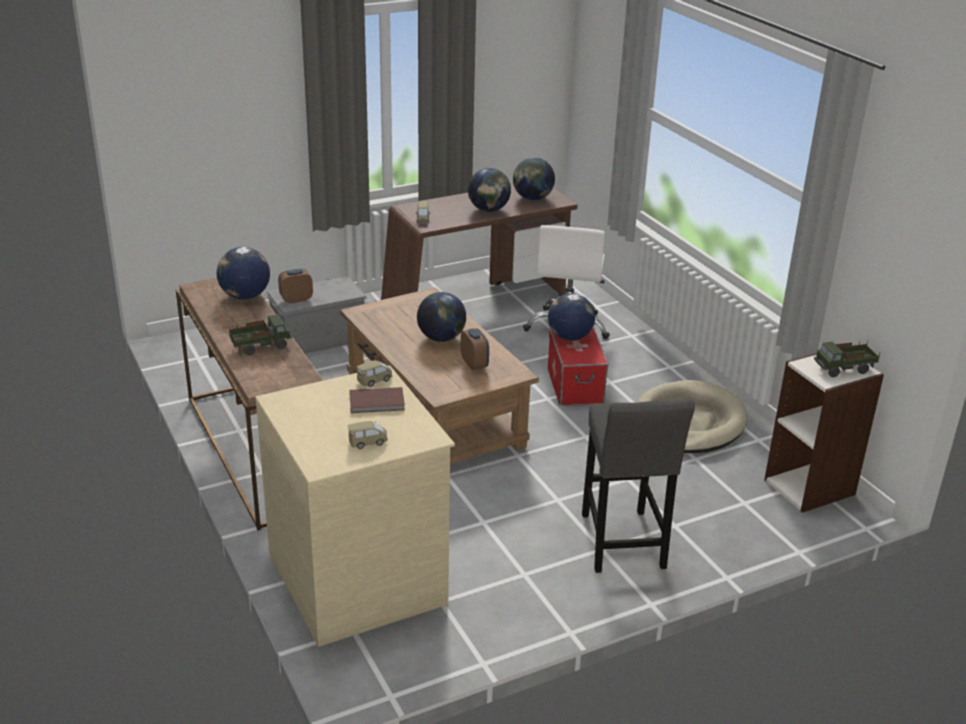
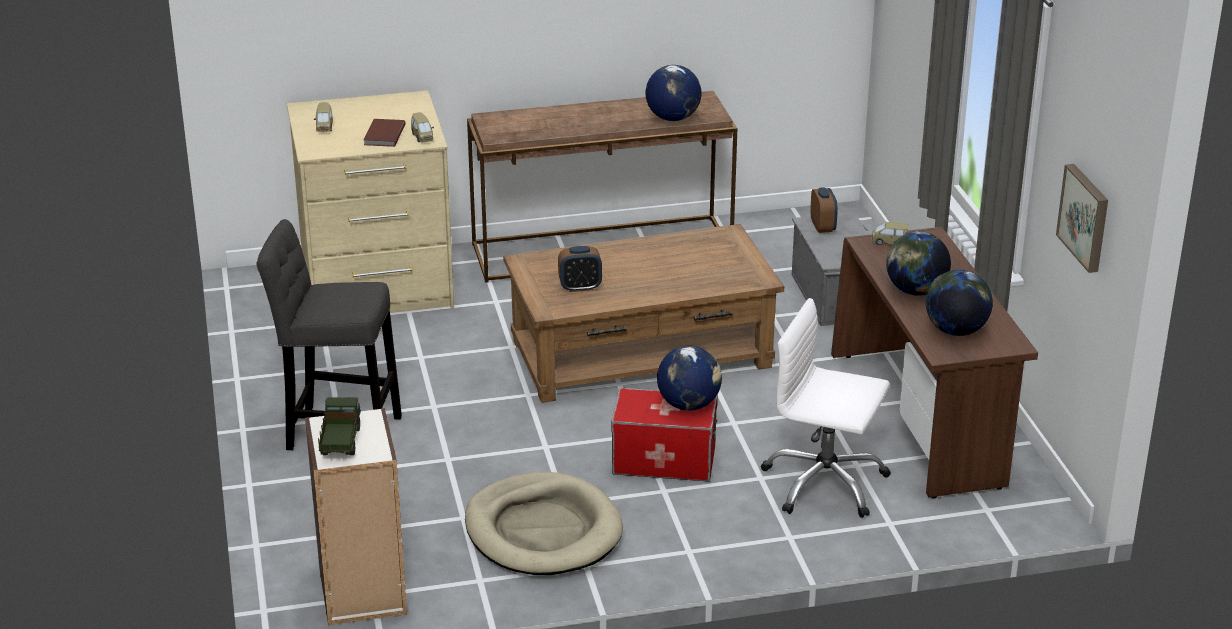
camera: 105 degrees right, 0 degrees up
(260, 346) = (562, 121): toy truck -> none
(441, 338) = (647, 275): globe -> none
(522, 93) = (1086, 217): none -> picture

